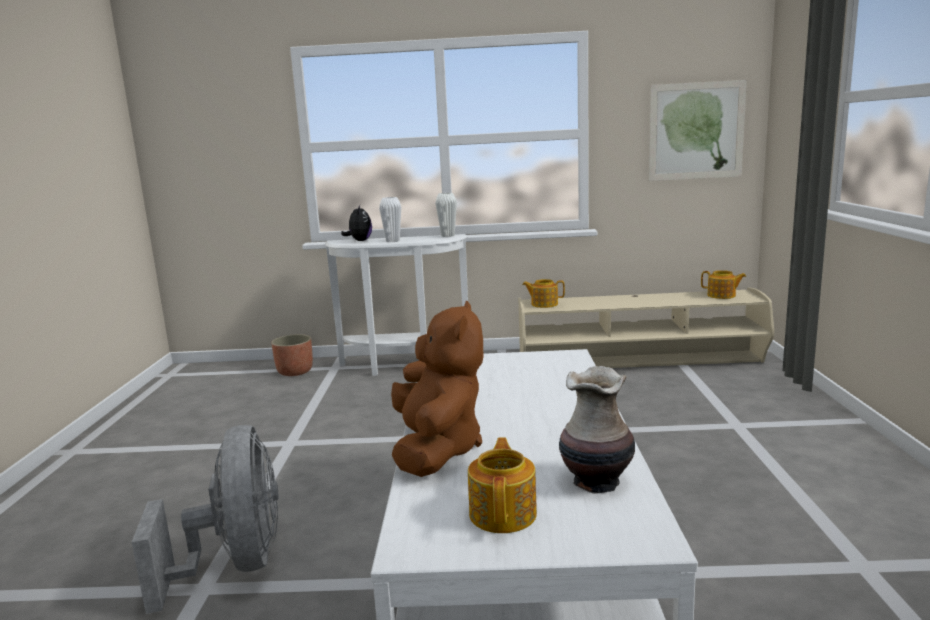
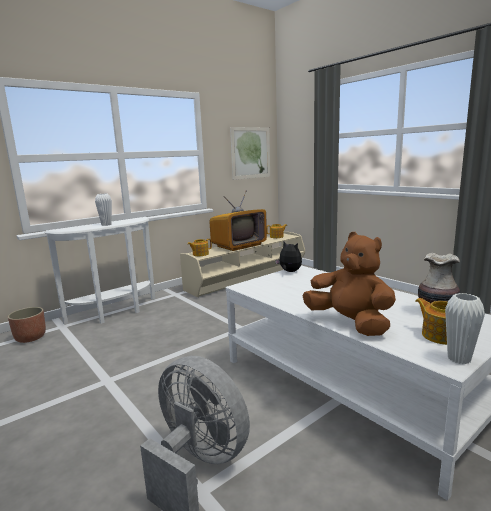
camera: 40 degrees left, 0 degrees up
(359, 241) = (78, 227): plush toy -> plush toy (289, 272)
(448, 235) = (137, 218): white vase -> white vase (459, 359)
(626, 300) = (239, 245): none -> television

